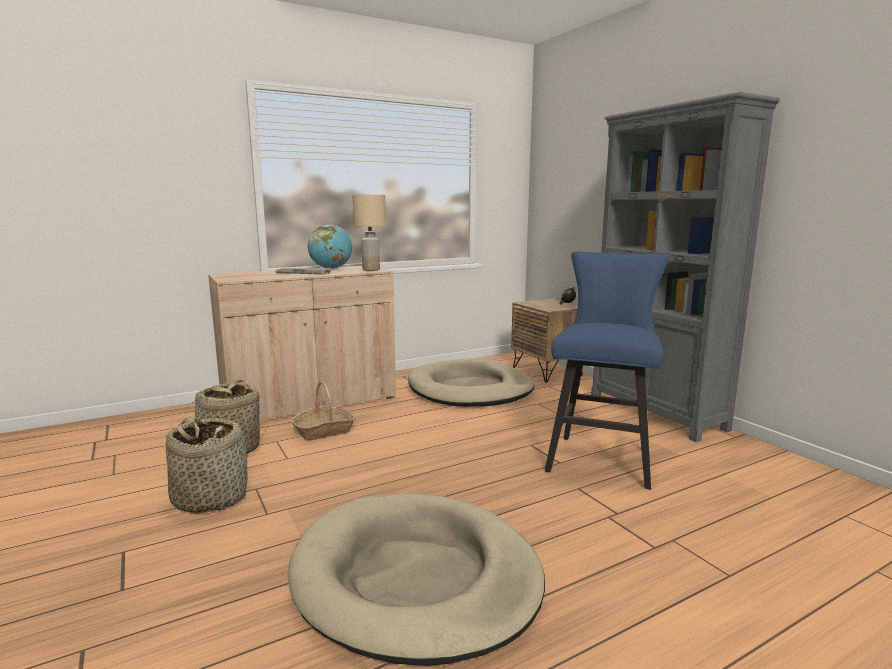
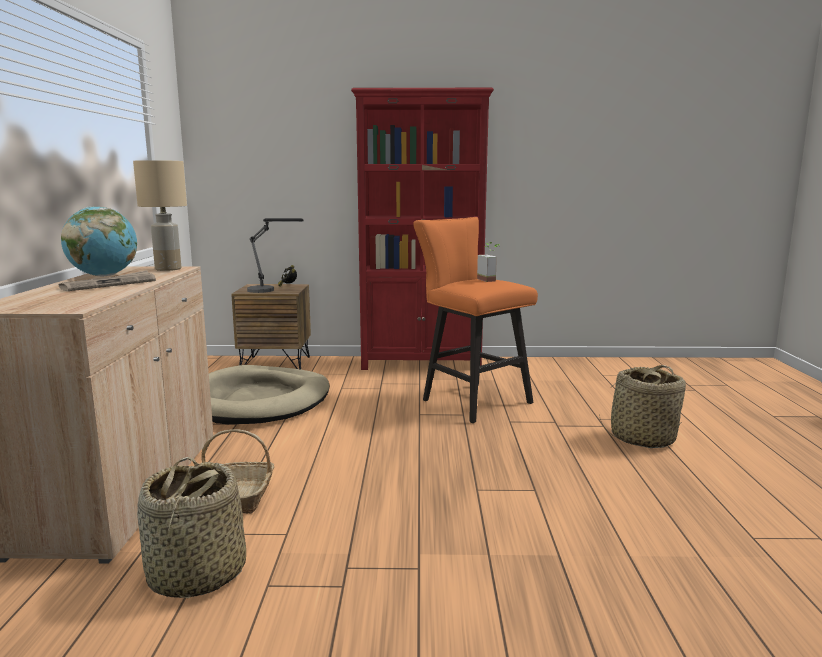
camera: 60 degrees left, 0 degrees up
(210, 498) = (334, 606): basket -> basket (642, 438)
(416, 579) = (594, 512): beige dog bed -> none
(540, 305) = (268, 290): none -> table lamp
(601, 457) = (470, 400): blue stool -> orange stool
(620, 326) = (490, 279): none -> potted plant
(656, 413) = (422, 363): grey bookcase -> red bookcase

